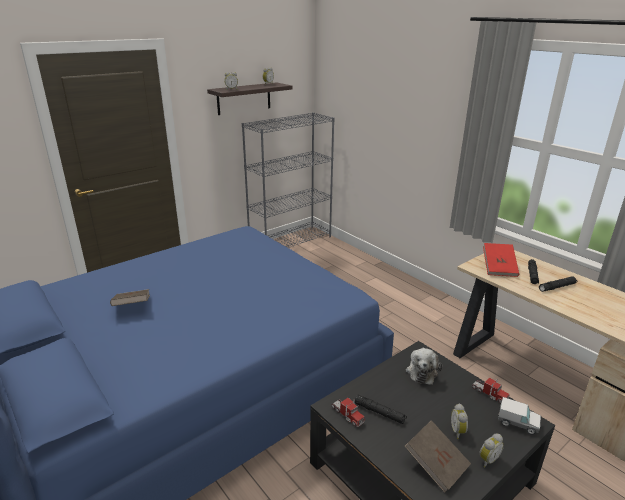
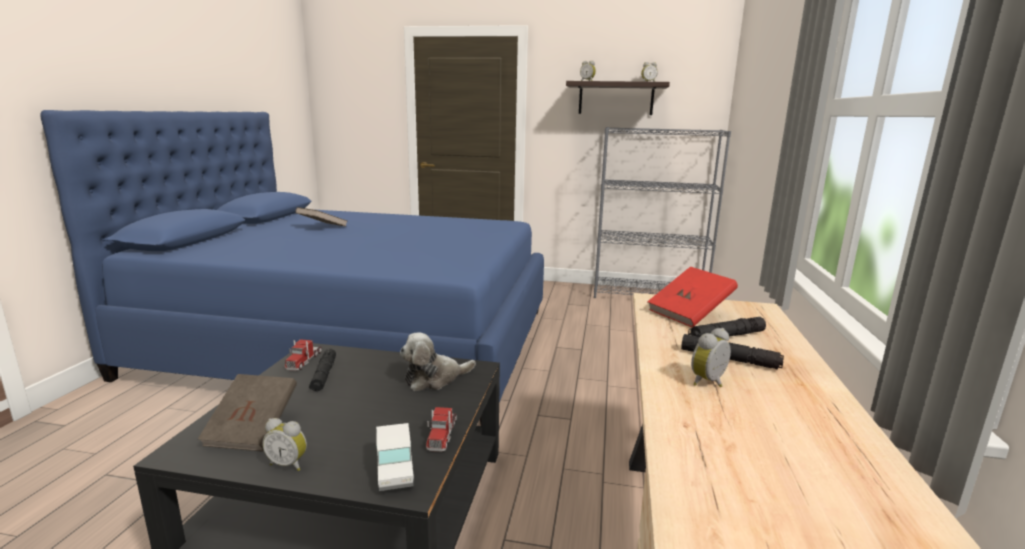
camera: 50 degrees right, 10 degrees down
(458, 431) = (332, 430): alarm clock -> alarm clock (710, 383)

